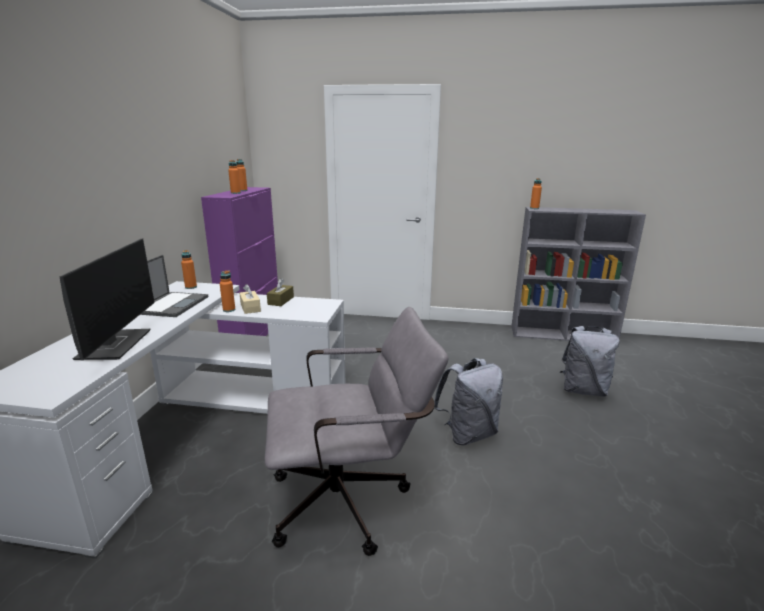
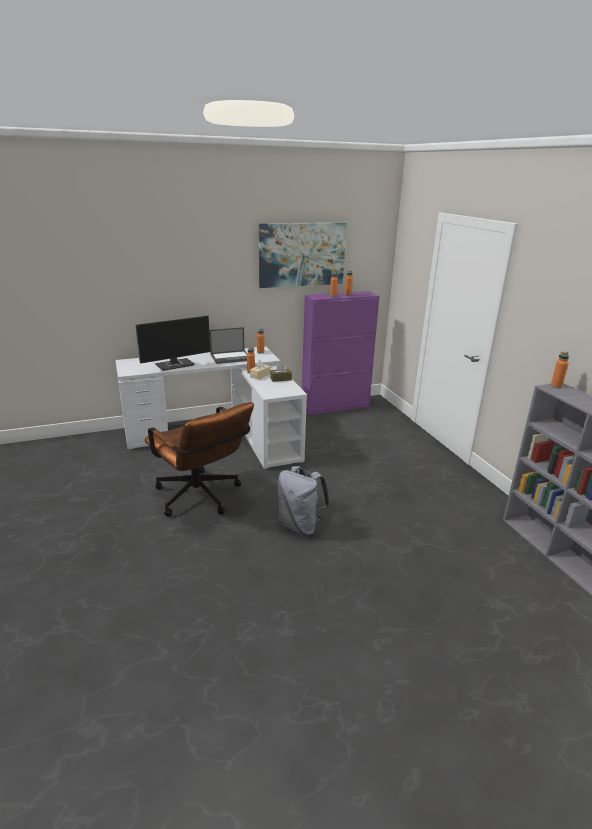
camera: 60 degrees right, 5 degrees up
(185, 140) = (302, 254): none -> picture
(351, 500) = (201, 499): grey office chair -> brown office chair
(583, 390) = (437, 580): grey backpack -> none

